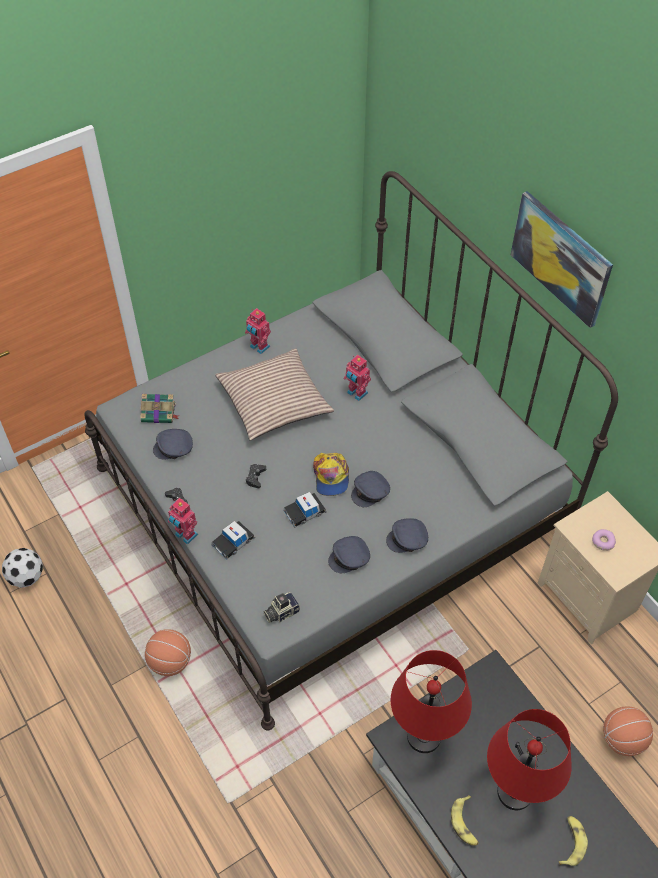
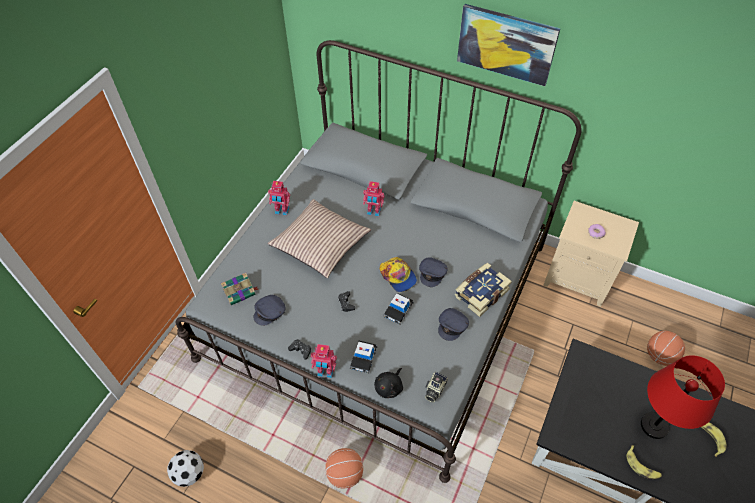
camera: 30 degrees left, 0 degrees up
(238, 584) = (389, 387): none -> black plush toy
(408, 539) = (480, 293): grey cap -> book
(423, 736) = (573, 422): red table lamp -> none

